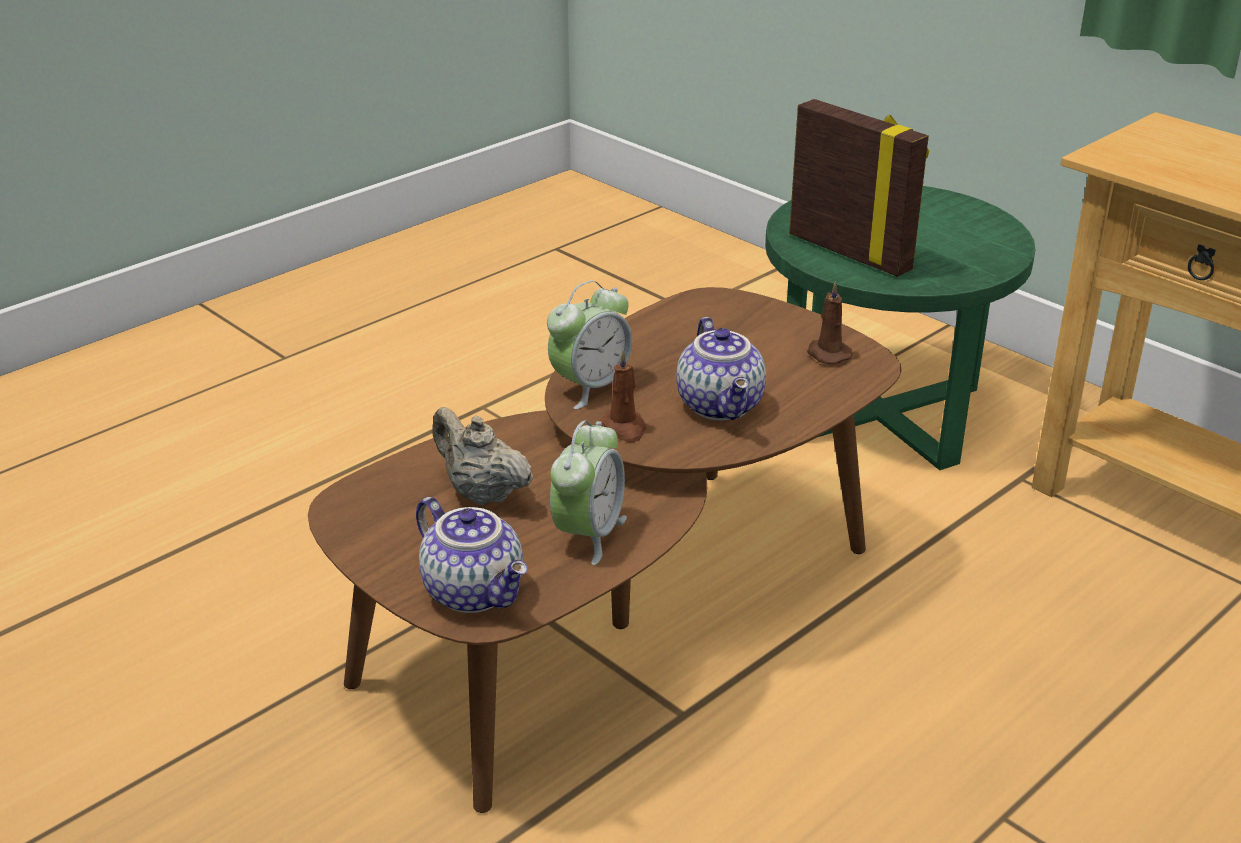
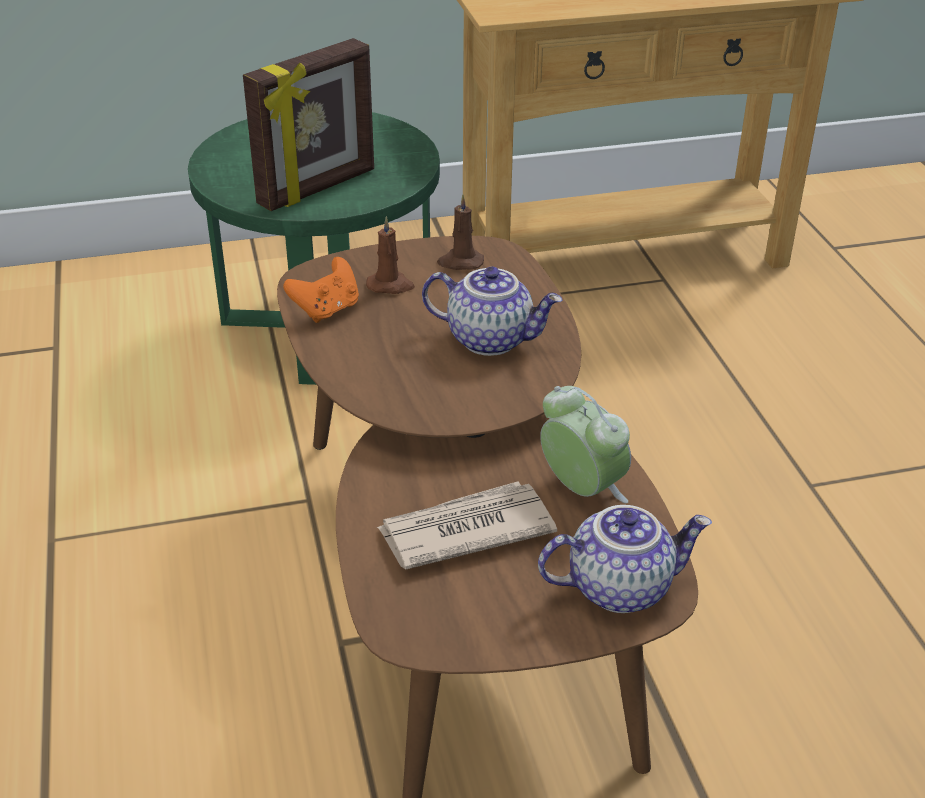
camera: 60 degrees left, 5 degrees up
(481, 493) = (464, 530): beige teapot -> newspaper
(590, 387) = (393, 394): alarm clock -> none
(624, 428) = (479, 400): brown candle -> brown candle (390, 285)
(674, 321) = (327, 310): none -> orange game controller
(851, 252) = (318, 188): picture frame -> picture frame turned 150 degrees clockwise

